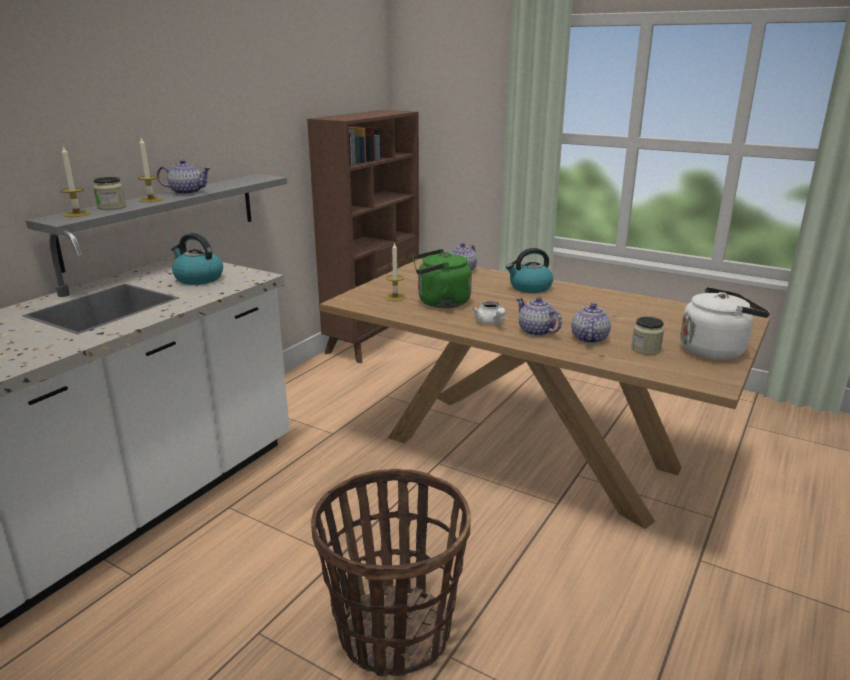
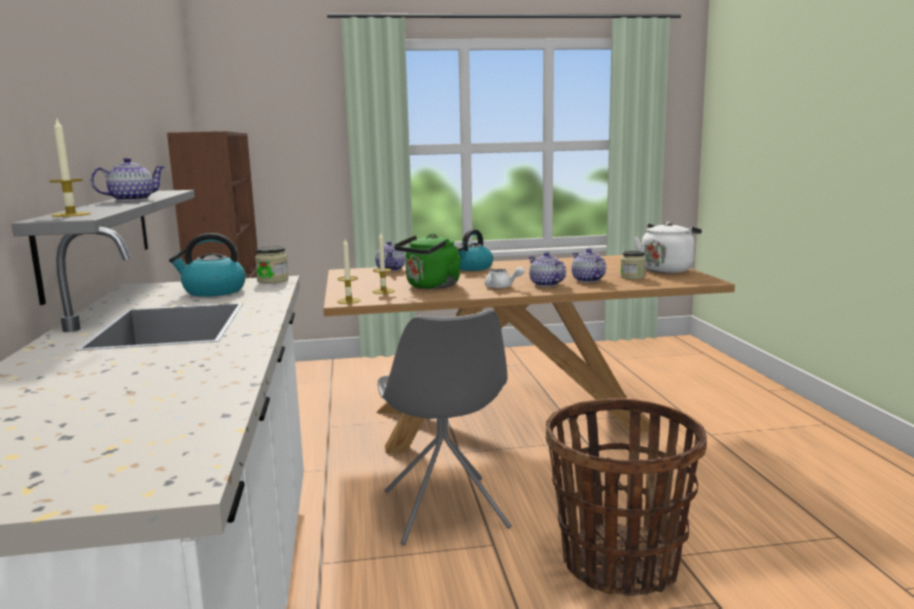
camera: 40 degrees left, 10 degrees down
(111, 207) = (92, 210): jar -> jar (273, 280)
(151, 199) = (114, 204): candle -> candle (348, 301)
(351, 510) = (445, 511): none -> grey chair
(536, 331) = (546, 284): teapot -> teapot turned 45 degrees clockwise

